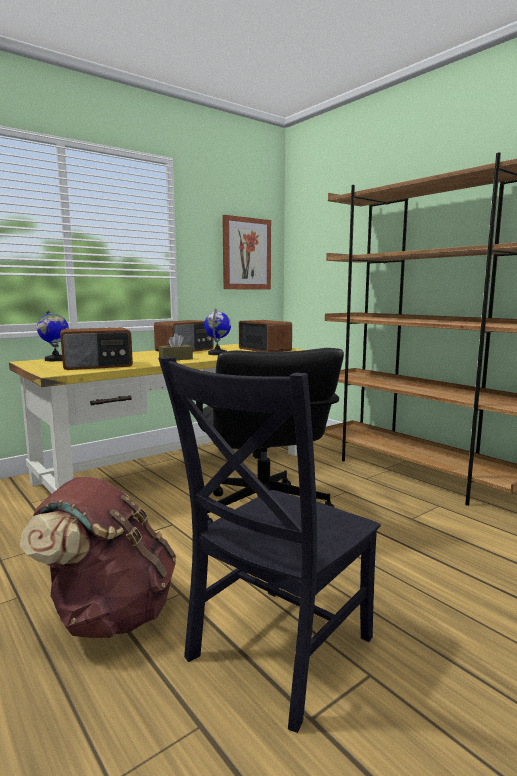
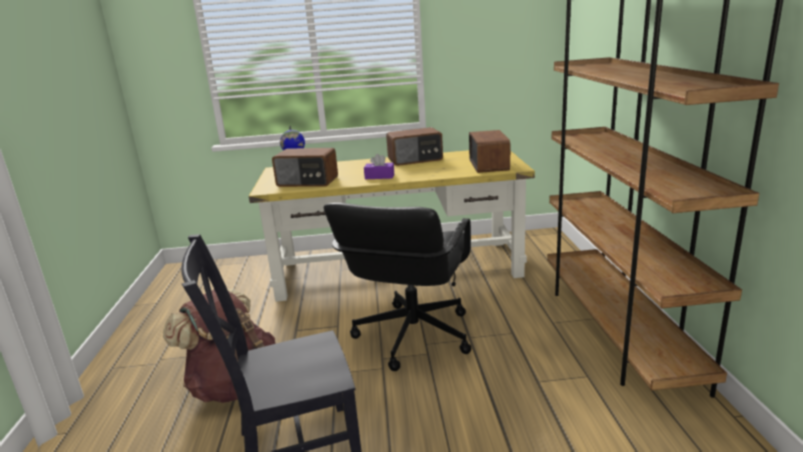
camera: 35 degrees right, 10 degrees up
(176, 359) = (379, 176): brown tissue box -> purple tissue box
(217, 354) = (430, 170): globe -> none
(246, 254) = (510, 46): picture -> none

